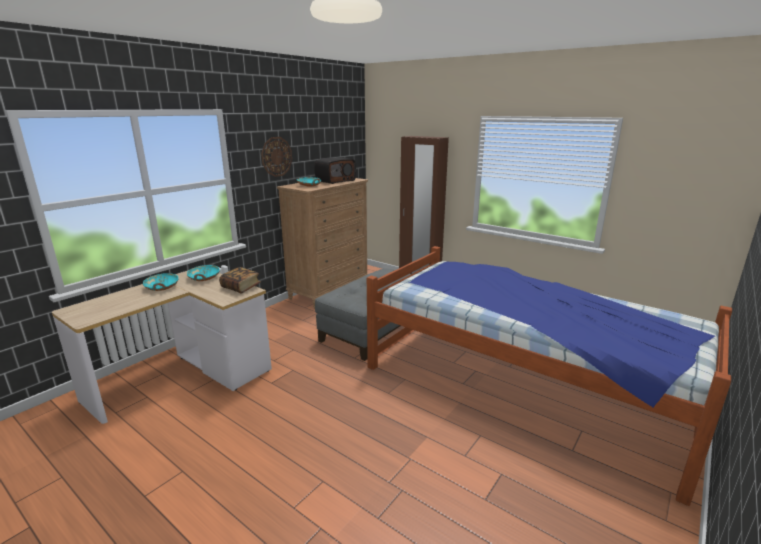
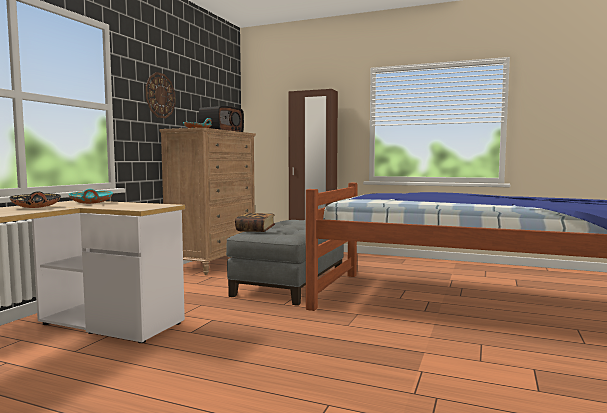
camera: 15 degrees left, 15 degrees down
(162, 287) = (36, 207): turquoise bowl -> black bowl
(241, 287) = (150, 204): book -> book (255, 230)

